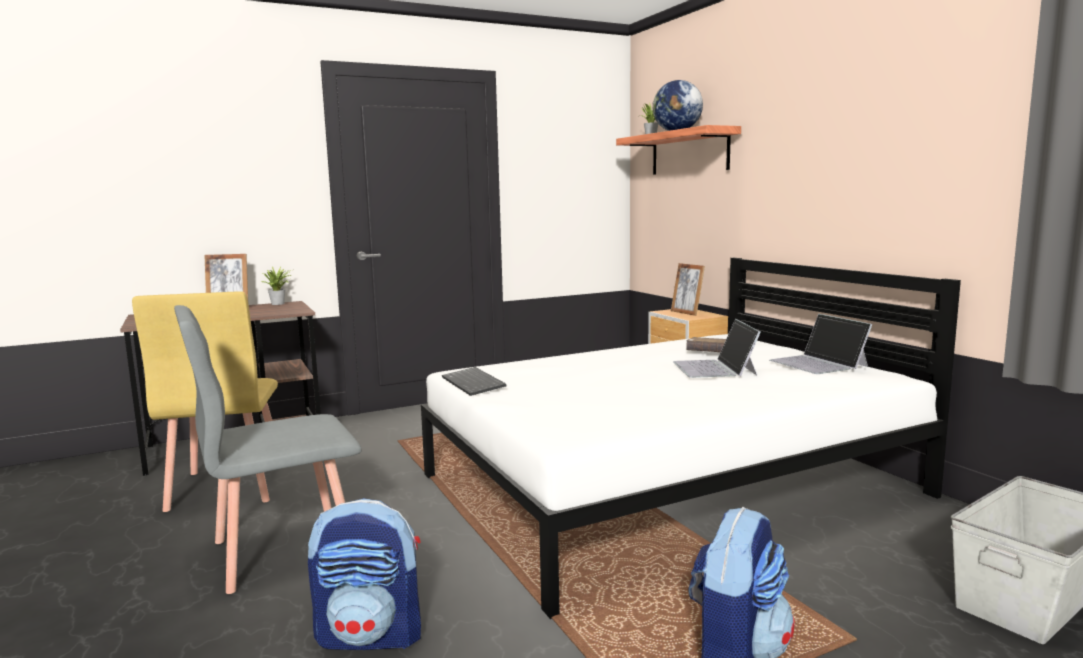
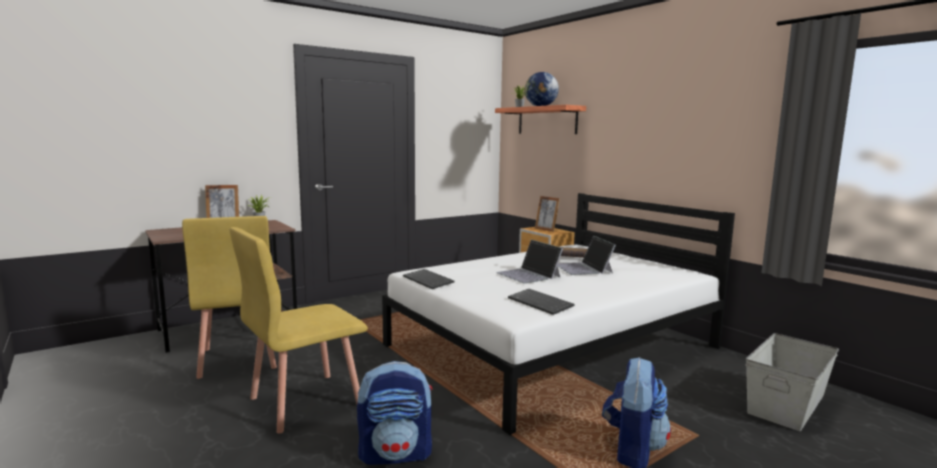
camera: 10 degrees left, 0 degrees up
(282, 550) = (304, 401): grey chair -> yellow chair
(618, 418) = (541, 303): none -> keyboard
(818, 363) = (646, 264): laptop -> laptop (528, 275)

